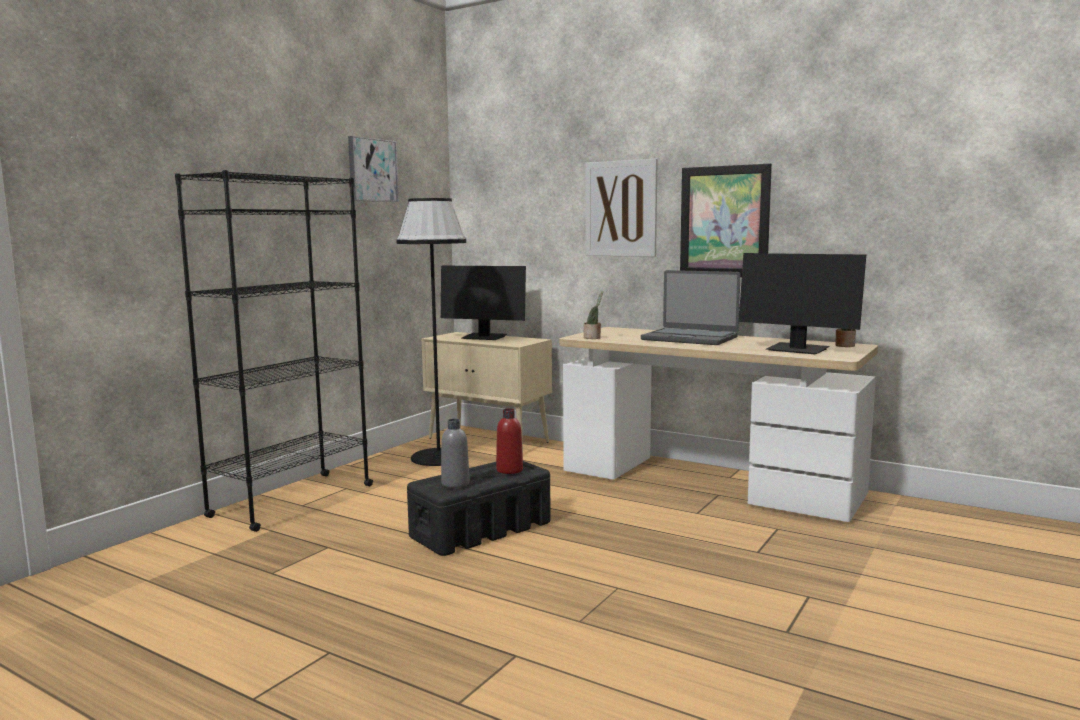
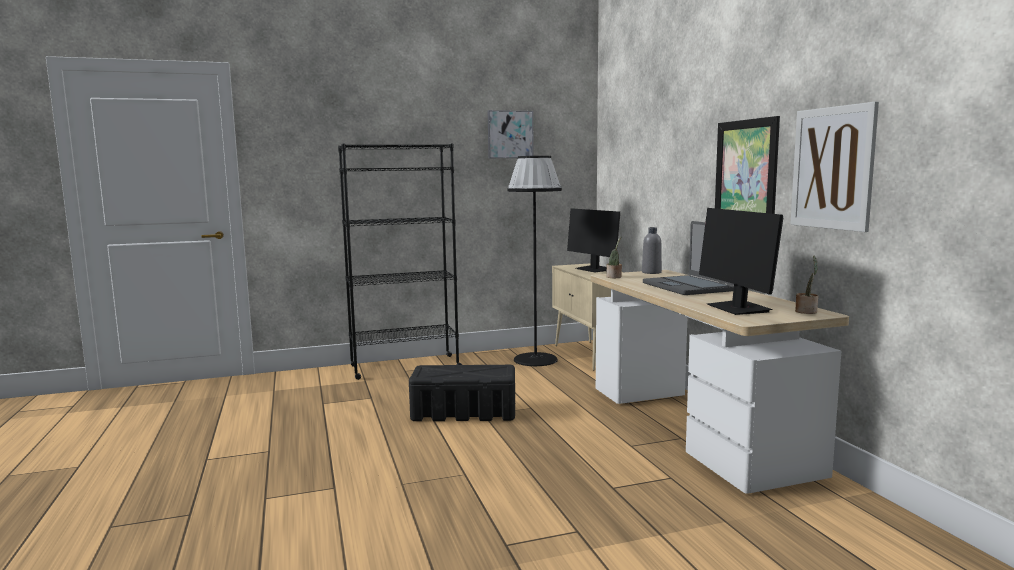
camera: 40 degrees right, 0 degrees up
(455, 483) = (438, 372): grey bottle -> grey bottle (651, 272)
(509, 470) = (488, 372): red bottle -> none
(621, 208) = (682, 162): picture -> picture (832, 168)

